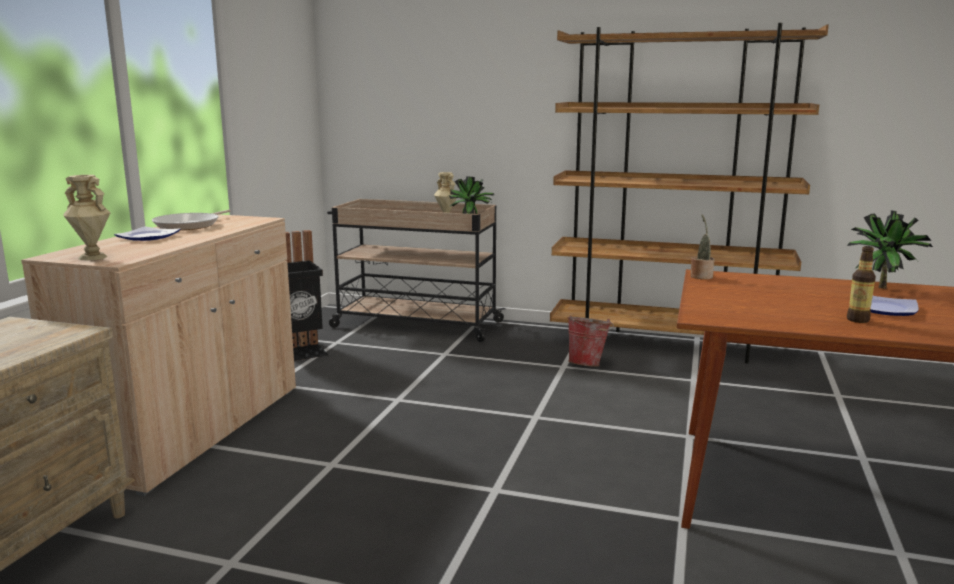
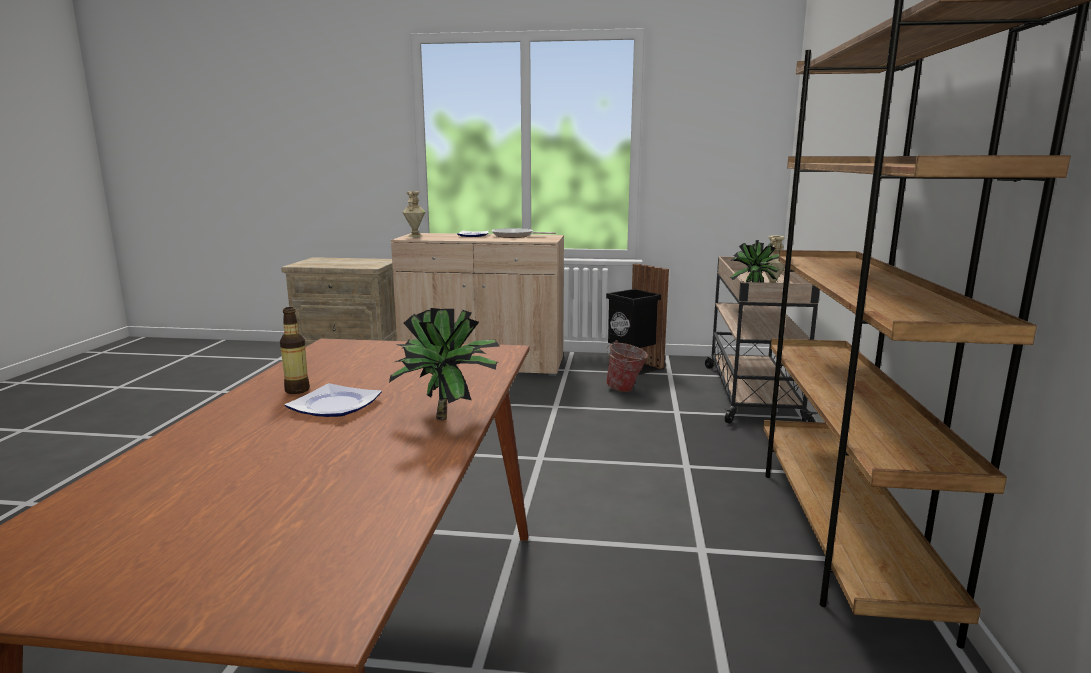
camera: 80 degrees right, 0 degrees up
(588, 364) = (705, 479): bucket -> bucket (625, 390)
(701, 276) = (491, 348): potted plant -> none

